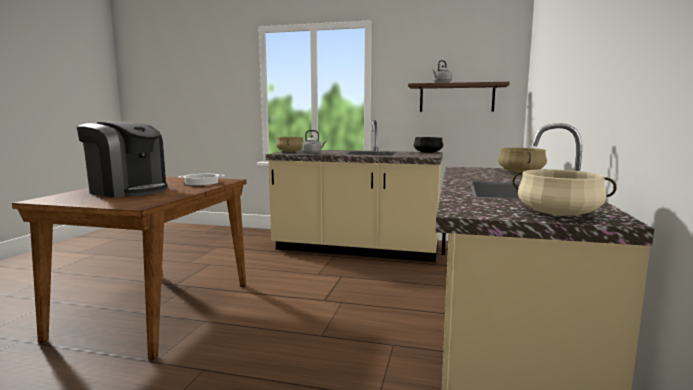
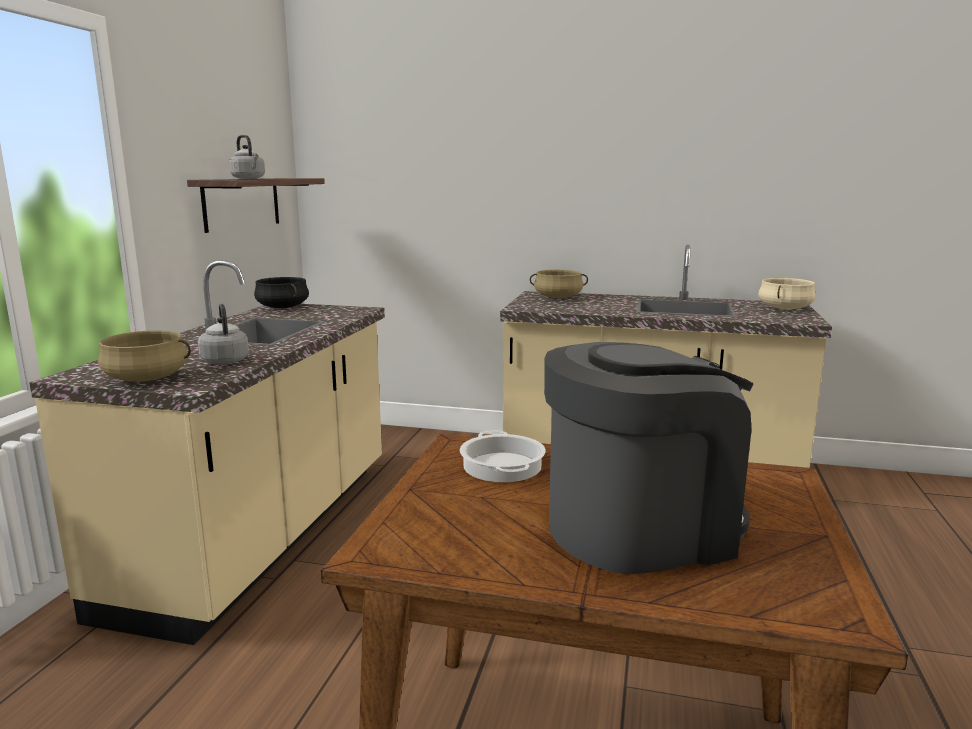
camera: 90 degrees left, 5 degrees up
(128, 190) = (640, 527): coffee machine -> coffee machine turned 45 degrees clockwise

